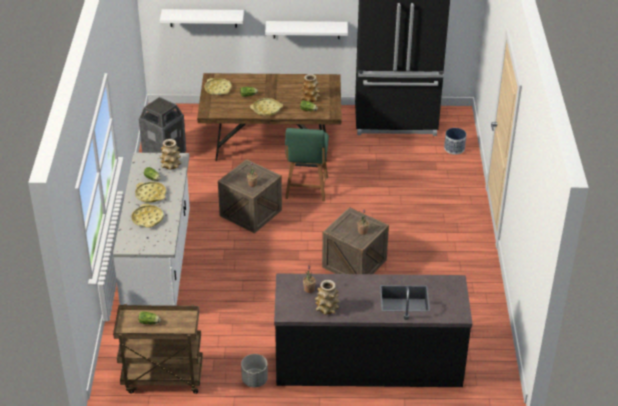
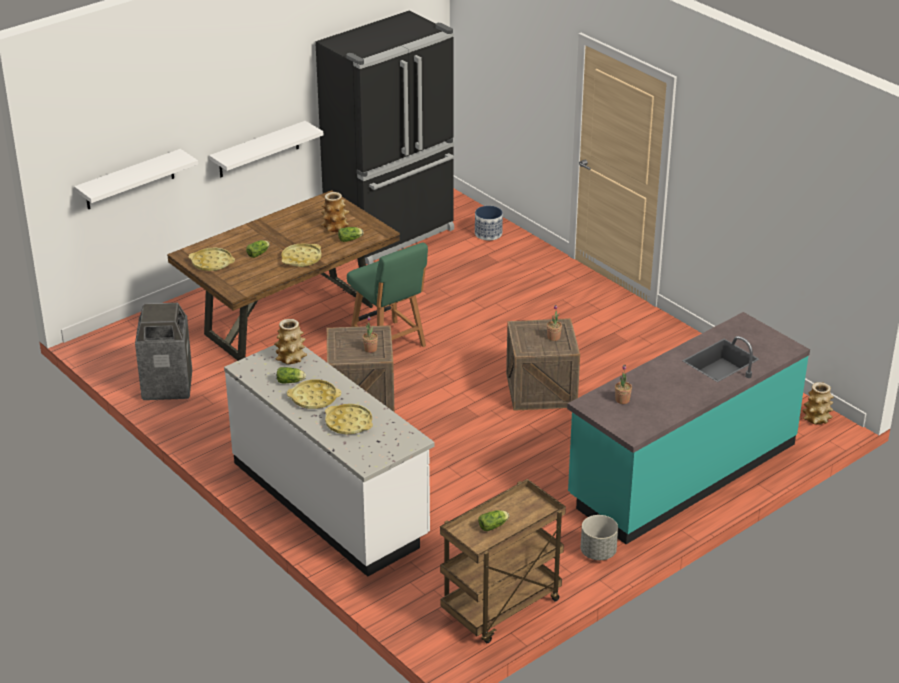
camera: 40 degrees left, 5 degrees down
(327, 308) = (665, 407): vase -> vase (816, 419)
(368, 362) = (682, 471): black counter -> turquoise counter

